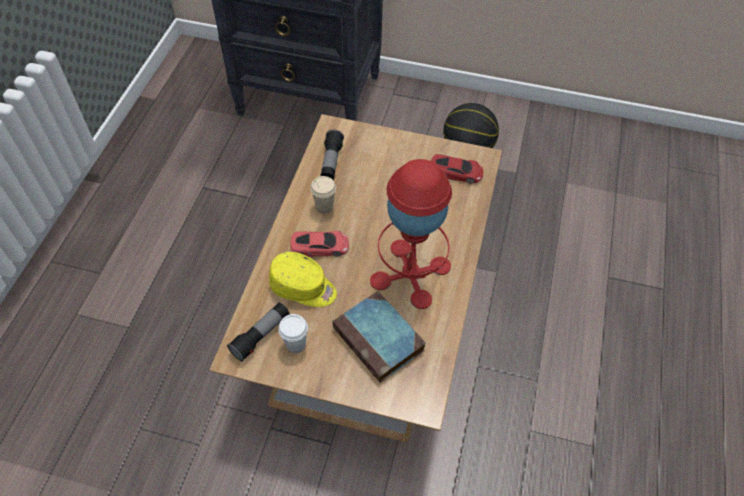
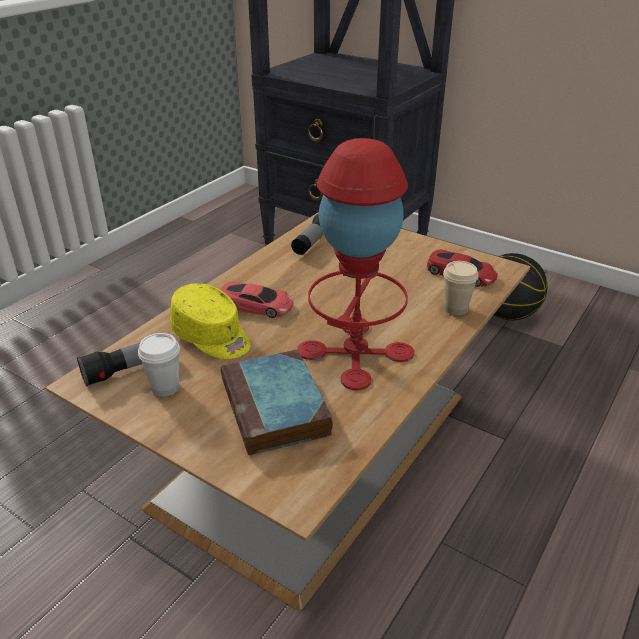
camera: 20 degrees right, 20 degrees down
(324, 207) = (283, 274): beige cup -> beige cup (455, 309)

